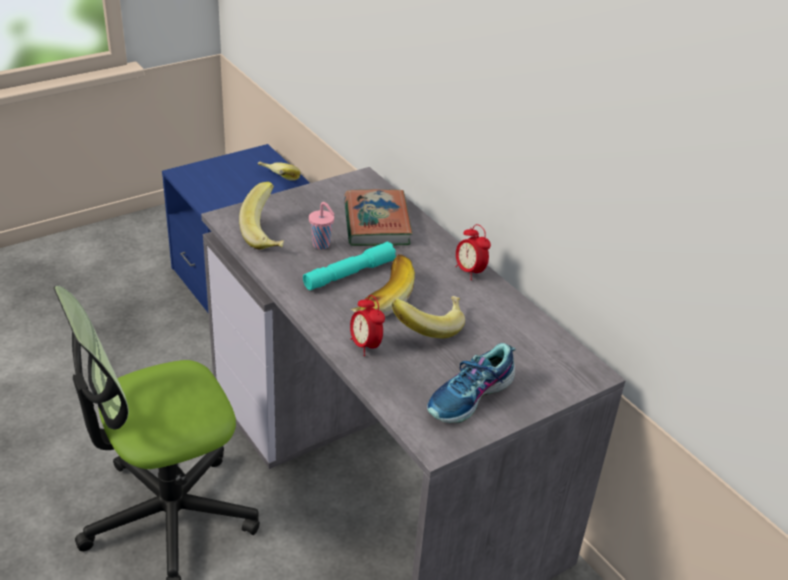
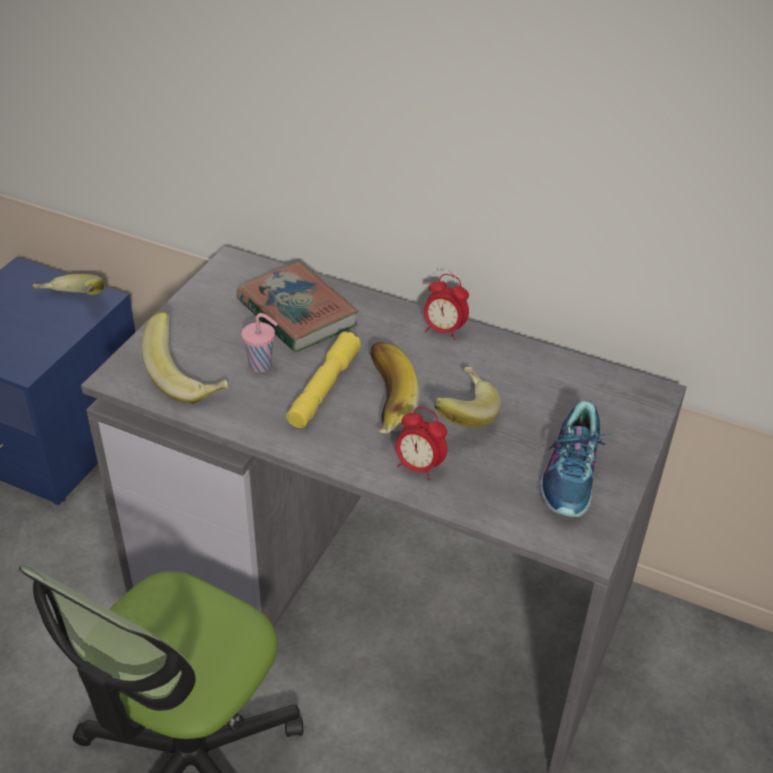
camera: 30 degrees left, 5 degrees up
(349, 274) = (324, 388): turquoise flashlight -> yellow flashlight

